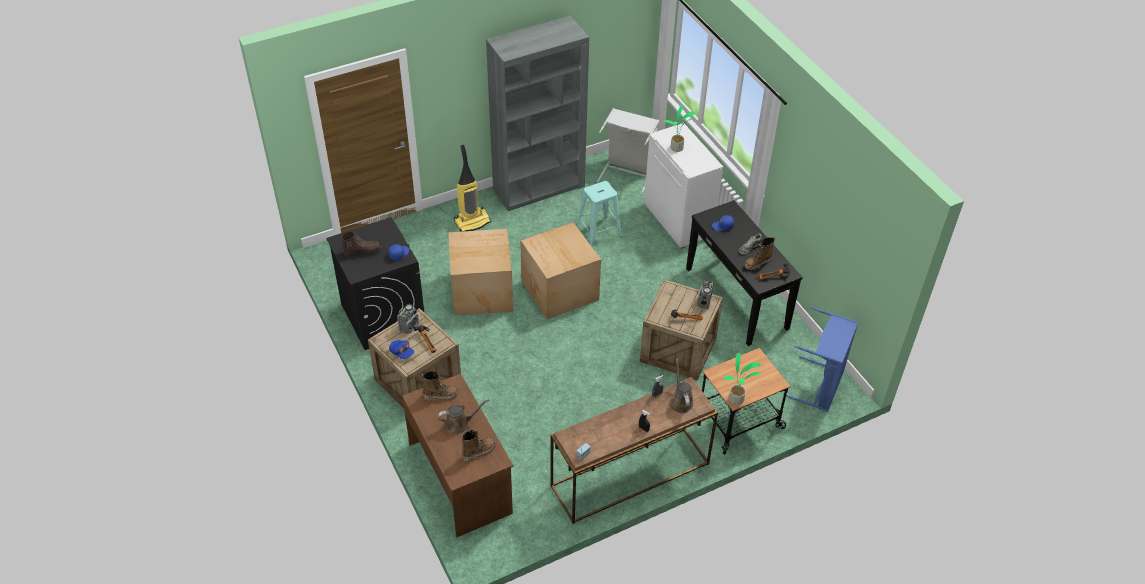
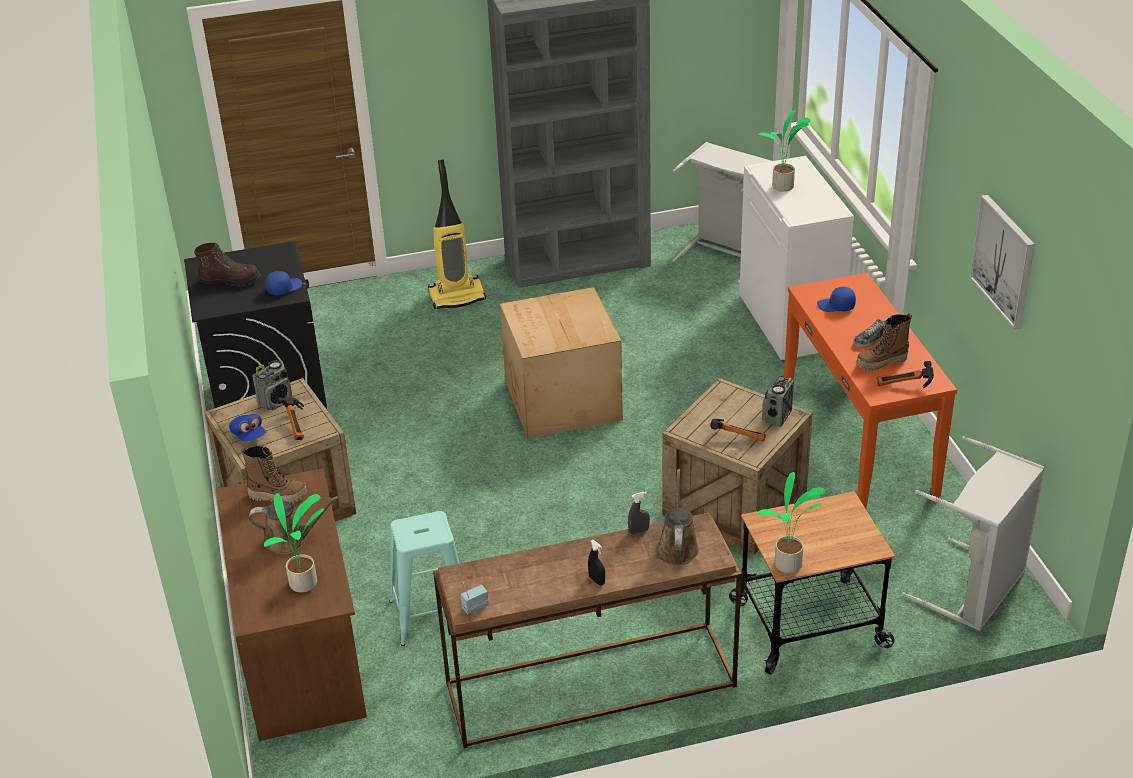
camera: 15 degrees right, 10 degrees down
(479, 451) = (305, 584): boot -> potted plant
(481, 291) = (436, 389): cardboard box -> none
(598, 232) = (652, 328): turquoise stool -> turquoise stool (432, 615)
(737, 298) = (859, 441): black console table -> orange console table
(820, 386) = (976, 590): blue laundry basket -> grey laundry basket
(830, 210) = (1004, 261): none -> picture

